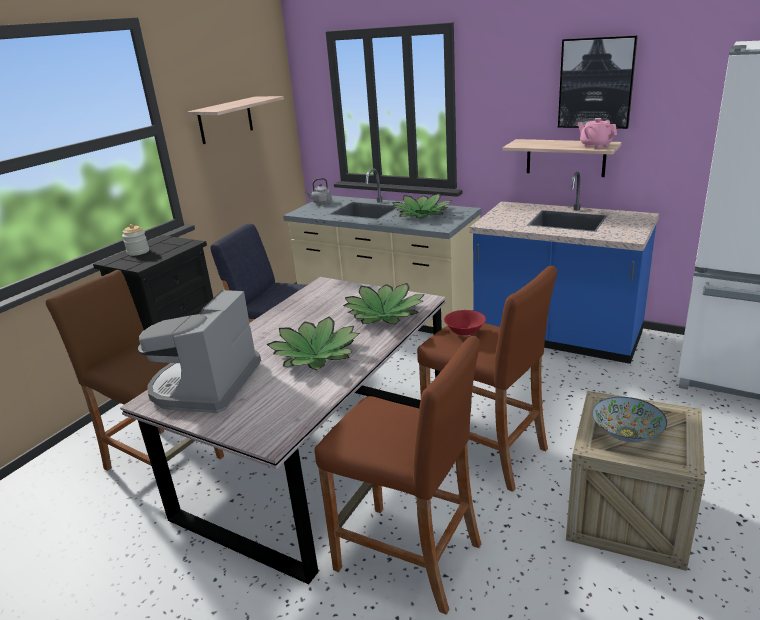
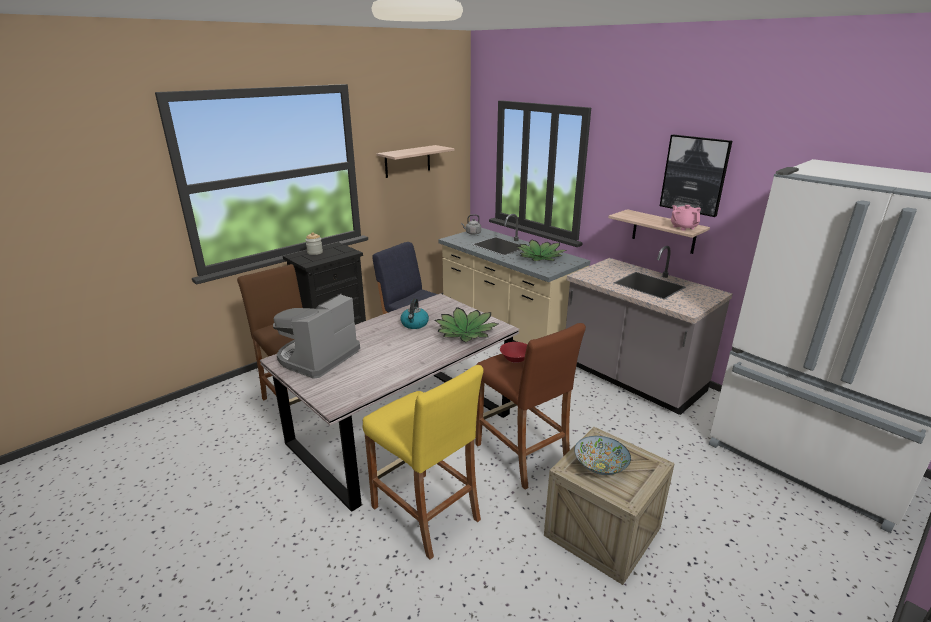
camera: 15 degrees right, 0 degrees up
(312, 318) = (414, 324): none -> kettle
(316, 355) = (400, 352): potted plant -> none
(407, 556) = (425, 513): brown stool -> yellow stool
(557, 337) = (631, 378): blue counter -> grey counter

